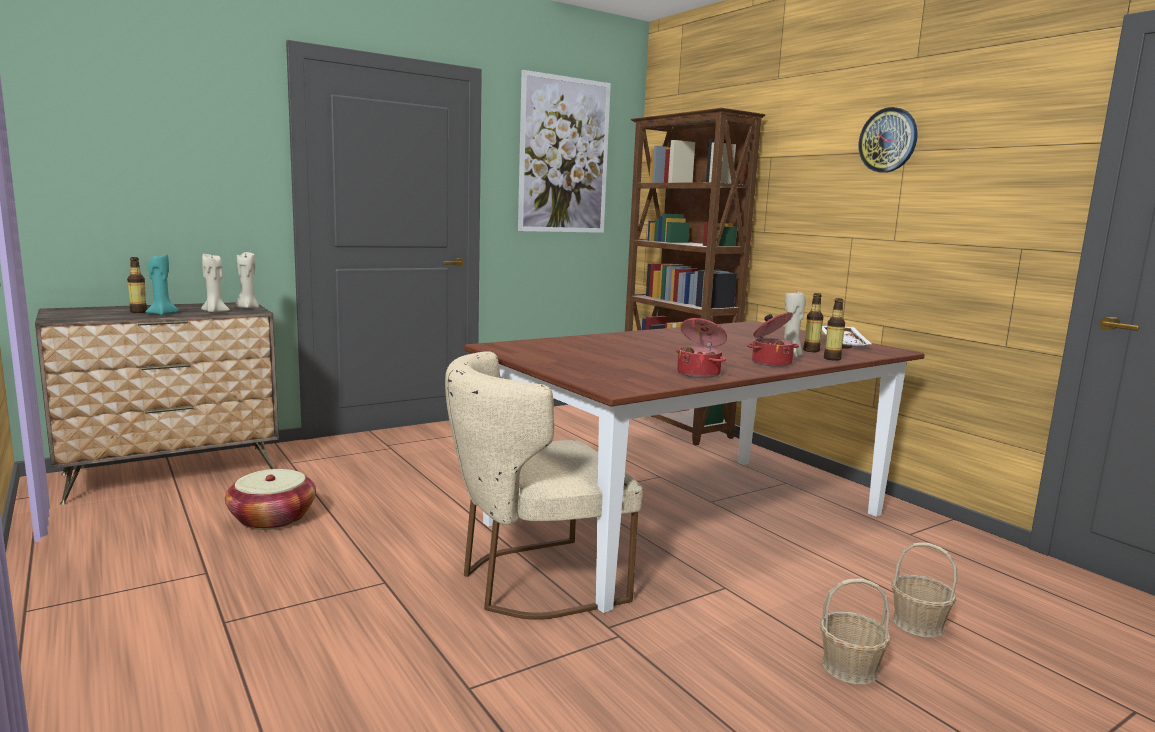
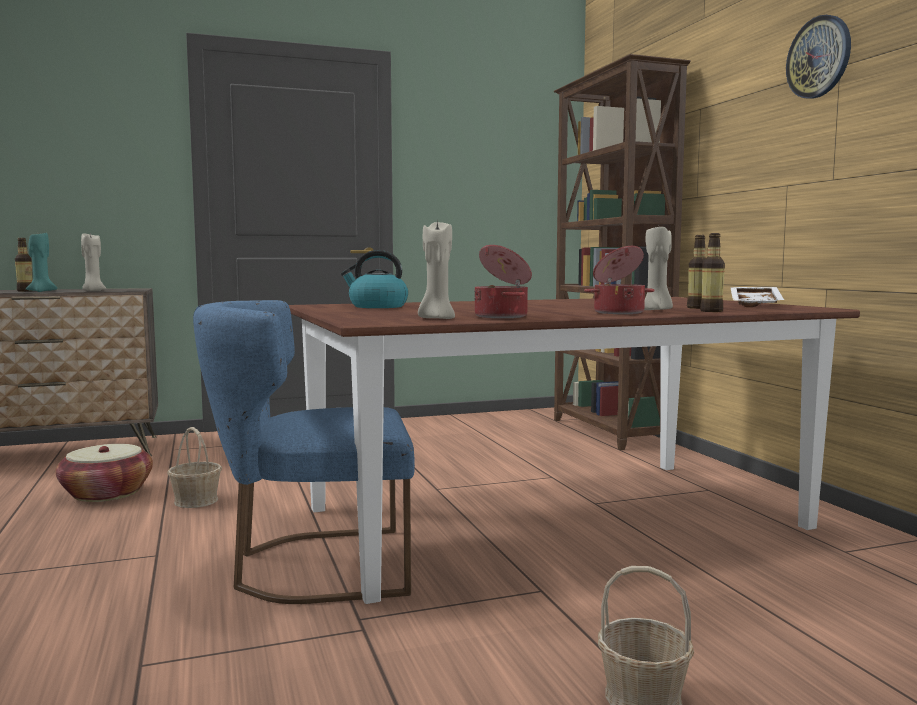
camera: 15 degrees right, 5 degrees down
(247, 308) = (132, 289): beige candle -> beige candle (436, 318)
(532, 581) = (312, 566): beige chair -> blue chair
(557, 350) = (377, 306): none -> kettle
(564, 156) = (488, 139): picture -> none
(917, 623) = (785, 654): basket -> basket (196, 501)

